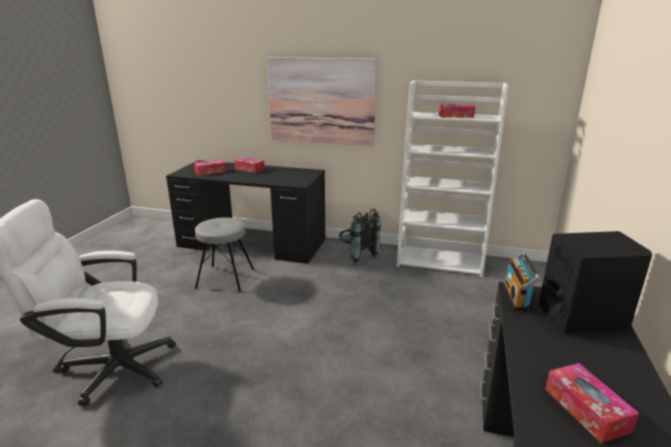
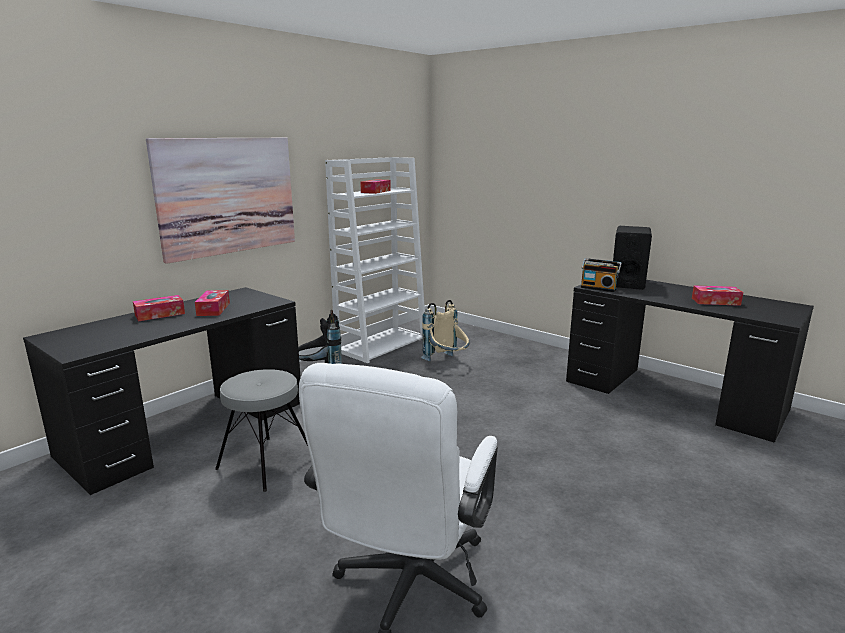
camera: 65 degrees left, 5 degrees down
(210, 171) = (116, 334): tissue box -> tissue box (213, 309)
(441, 301) = (447, 363): none -> beige backpack

